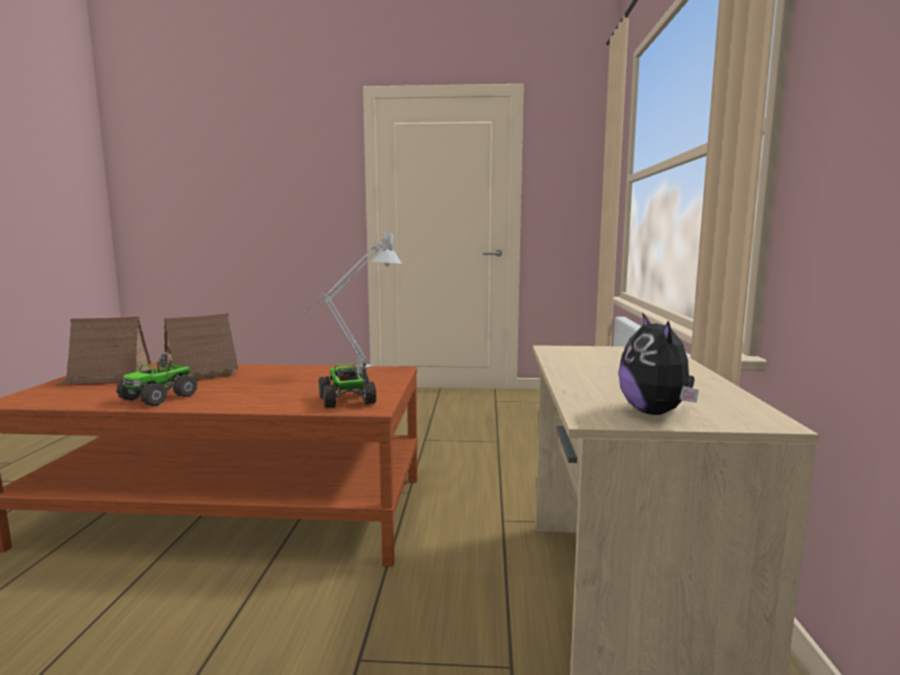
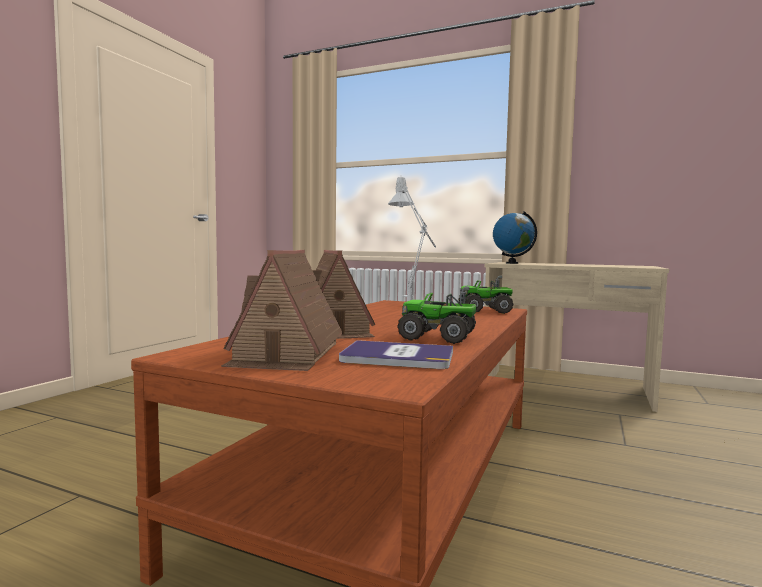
camera: 70 degrees left, 5 degrees down
(85, 395) = (397, 357): none -> book
(160, 397) = (439, 337): toy truck -> toy truck turned 150 degrees clockwise
(582, 352) = (512, 263): none -> globe
(655, 413) = (639, 266): plush toy -> none

